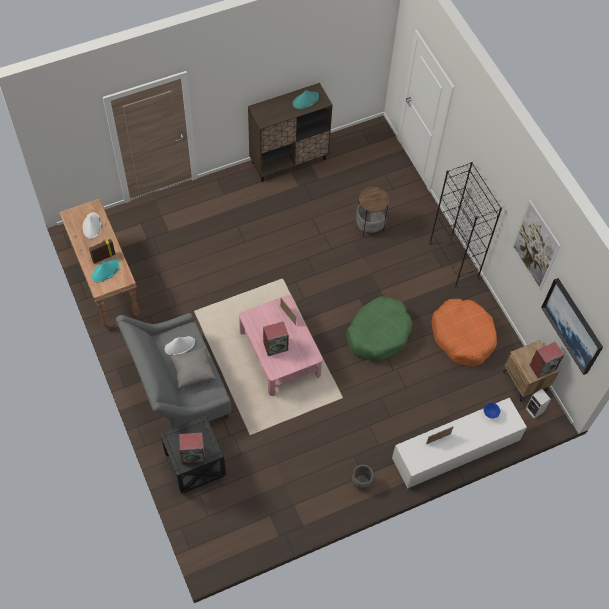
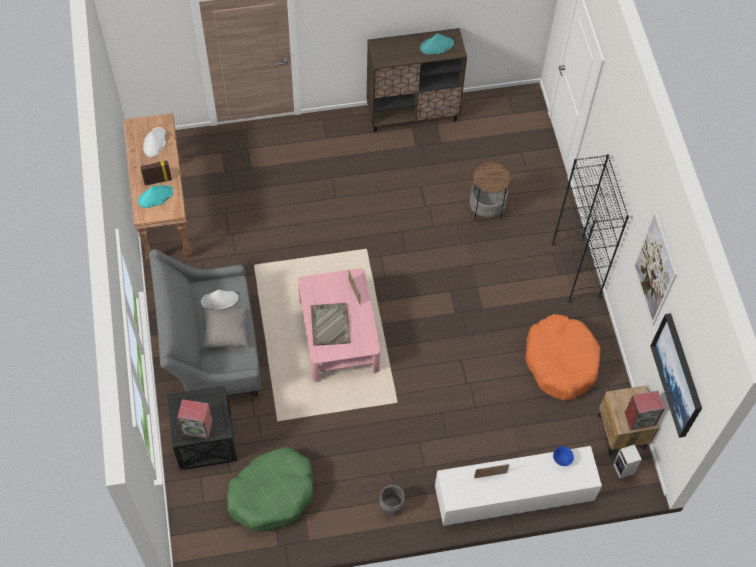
camera: 15 degrees right, 0 degrees up
(276, 346) = (330, 324): speaker -> grey tray
(378, 333) = (460, 336): green dog bed -> green dog bed (272, 494)

